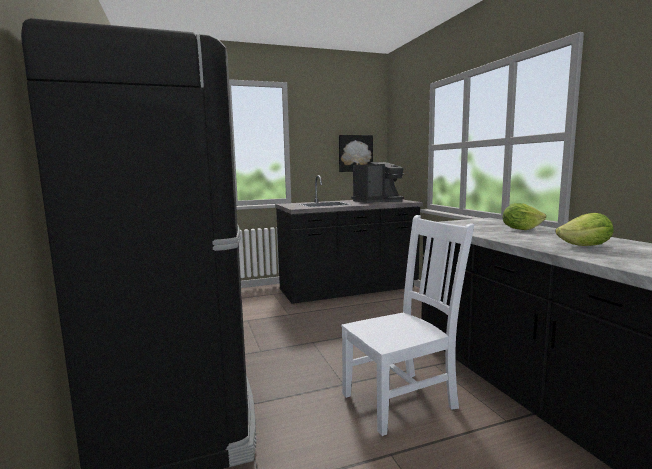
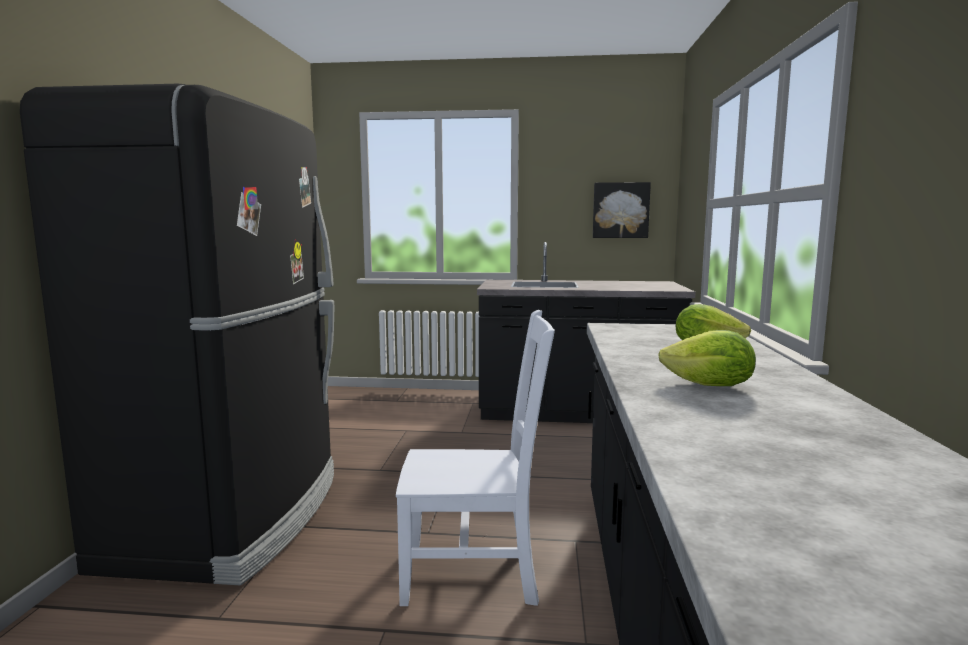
camera: 25 degrees right, 0 degrees up
(378, 201) = (632, 285): coffee machine -> none

